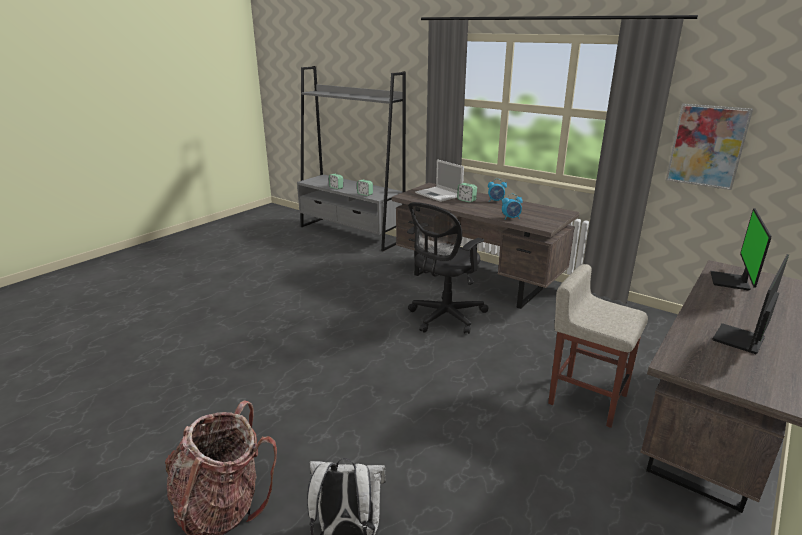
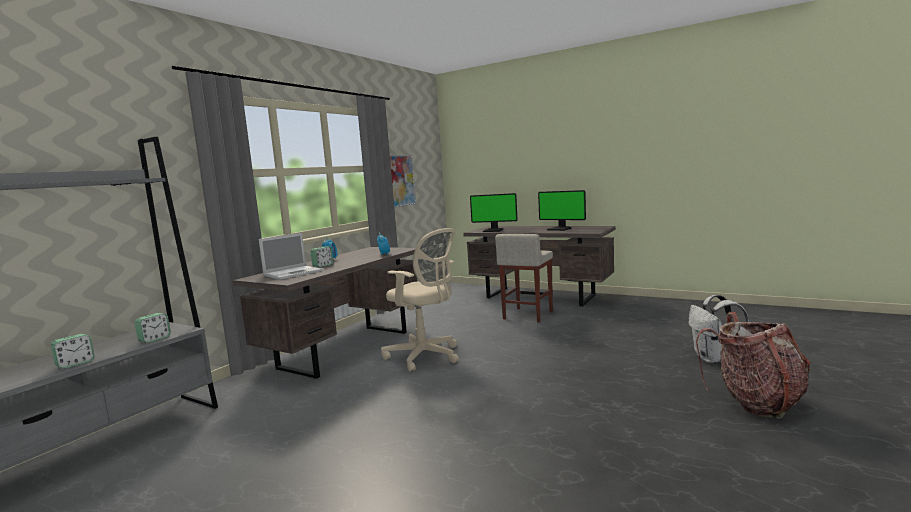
camera: 95 degrees left, 15 degrees down
(444, 318) = (425, 356): black office chair -> beige office chair

